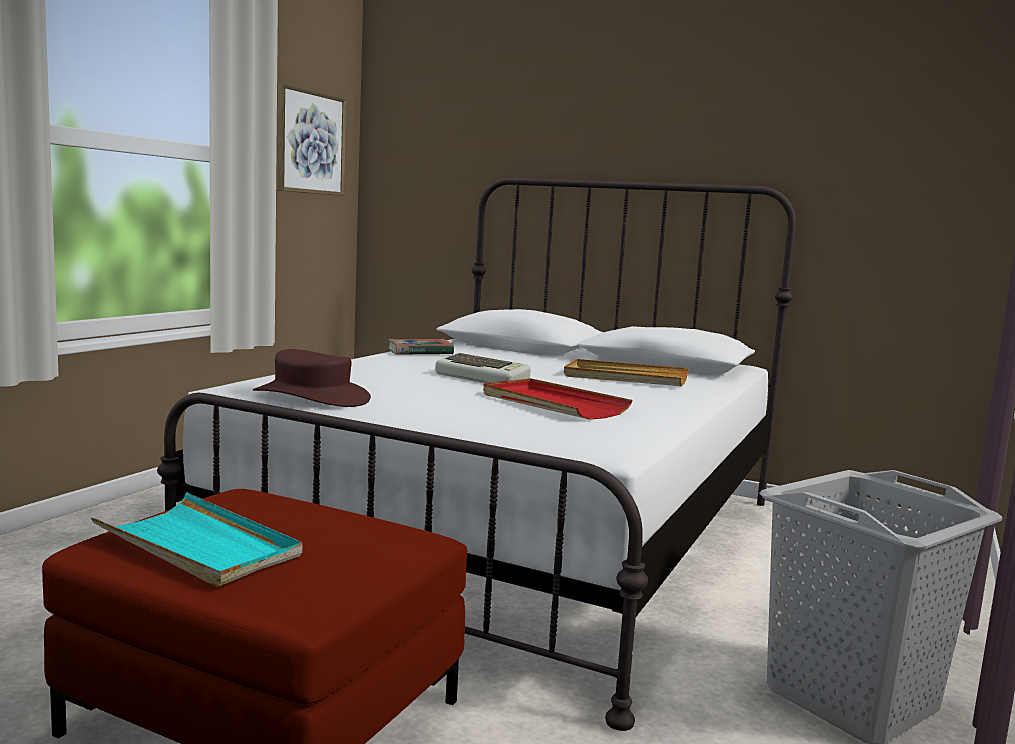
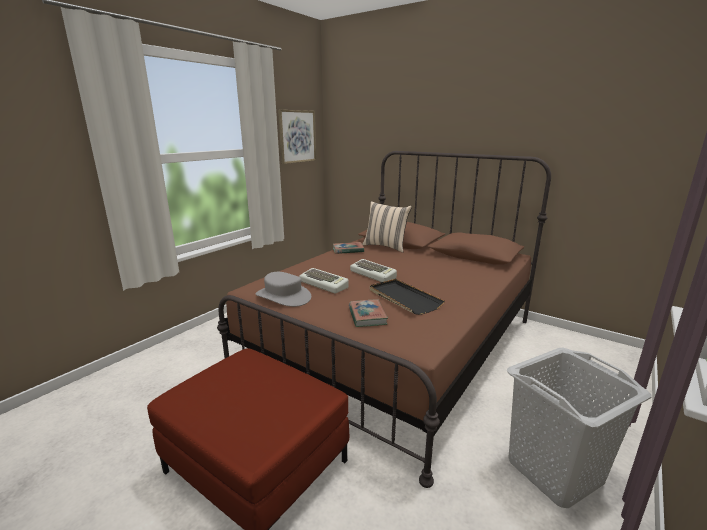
camera: 10 degrees right, 10 degrees up
(198, 546) = (215, 399): turquoise tray -> none
(312, 396) = (283, 296): brown hat -> grey hat
(390, 386) = (324, 284): none -> keyboard
(490, 419) = (367, 316): none -> book
(494, 350) = (386, 246): none -> beige pillow
(518, 537) = (394, 345): white bed -> brown bed
(552, 404) = (404, 298): red tray -> black tray
(625, 378) = (449, 270): beige tray -> none

